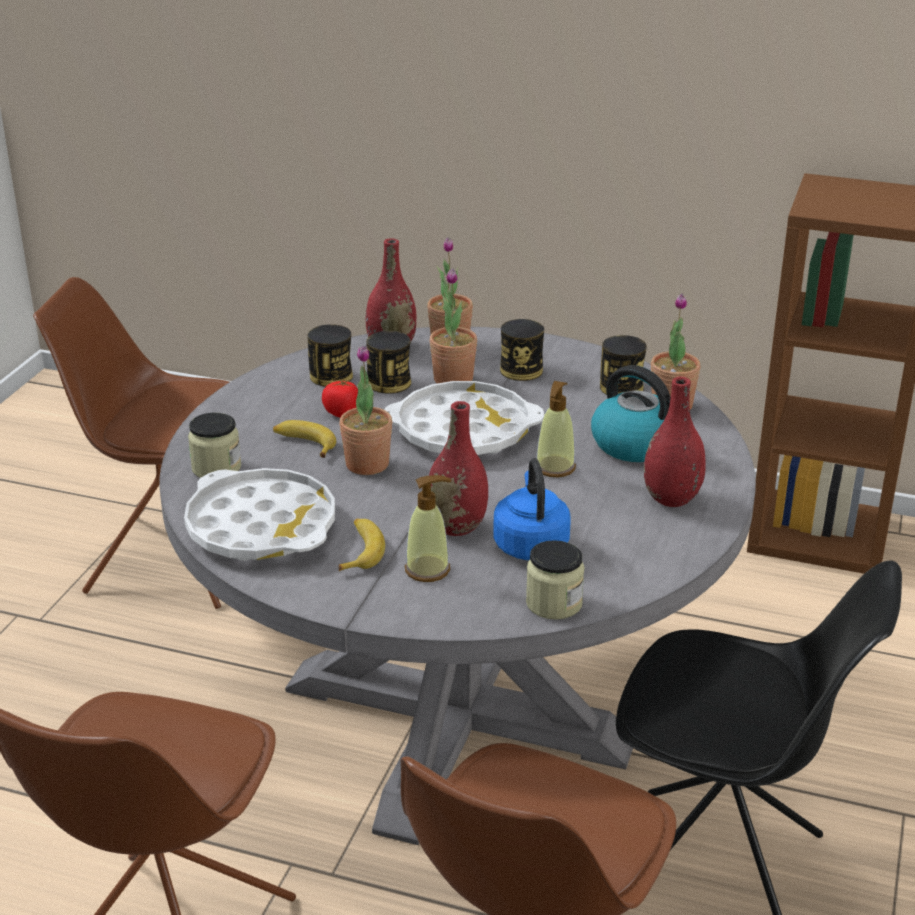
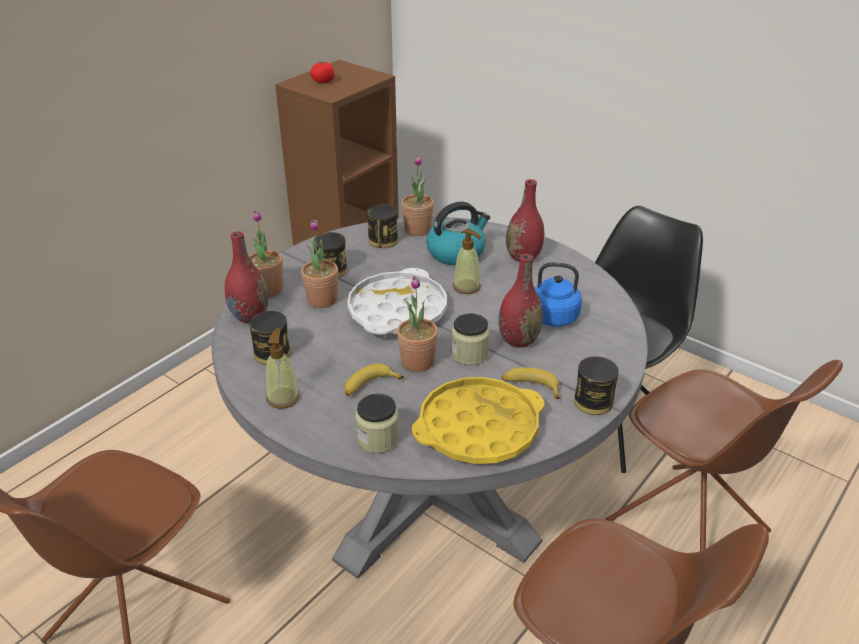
camera: 70 degrees left, 5 degrees up
(261, 527) = (478, 428): white tray -> yellow tray
(342, 413) = (334, 359): tomato -> tomato (323, 81)
(389, 383) = (305, 328): can -> can (593, 402)
(428, 569) = (564, 362): soap dispenser -> soap dispenser (283, 398)
(554, 603) = (617, 323): jar -> jar (469, 354)

